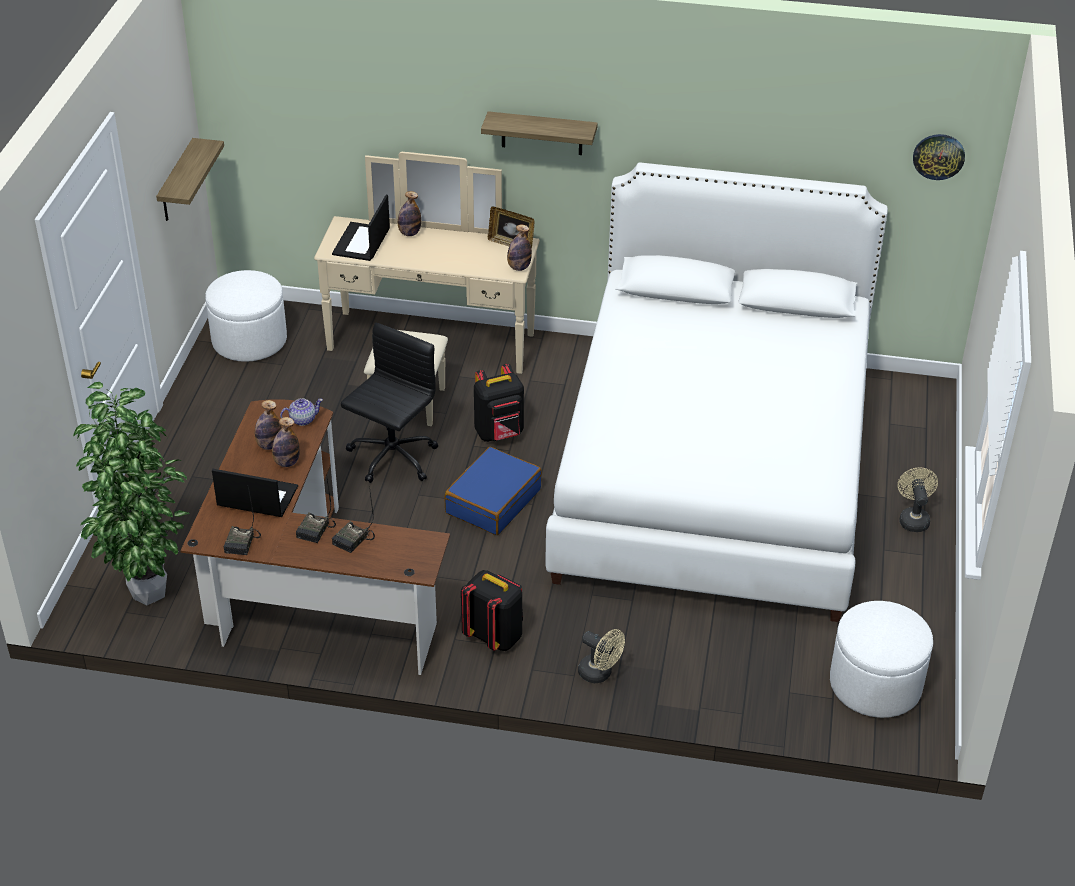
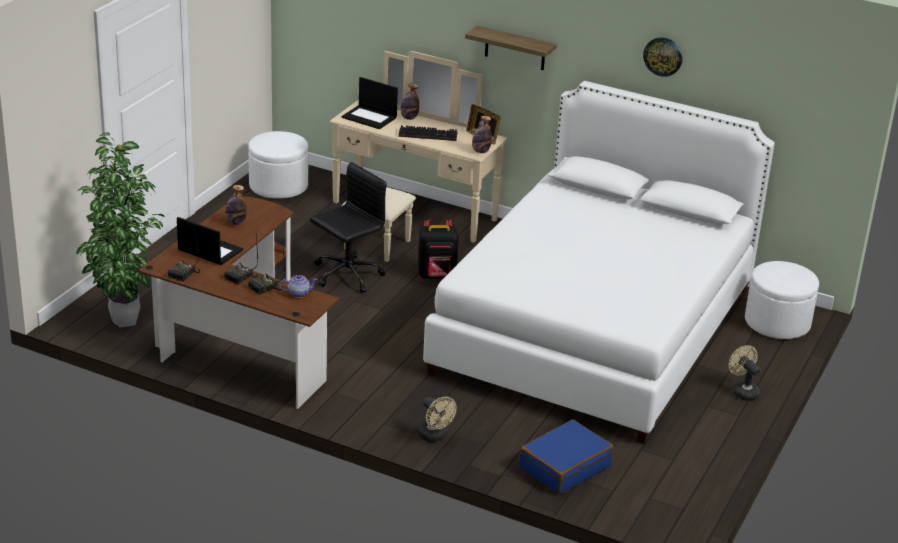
camera: 15 degrees right, 10 degrees down
(177, 182) = (240, 46): shelf -> none
(286, 462) = (242, 235): bottle -> none
(302, 420) = (268, 213): teapot -> teapot (298, 294)
(361, 242) = (370, 117): laptop -> laptop turned 90 degrees counterclockwise
(445, 254) = (429, 134): none -> keyboard
(492, 501) = (409, 315): blue suitcase -> blue suitcase (564, 467)
(494, 636) = (366, 397): black backpack -> none
(875, 684) = (653, 489): white ottoman -> white ottoman (777, 323)
(913, 518) = (743, 391): beige fan -> beige fan turned 45 degrees counterclockwise
(938, 156) = (817, 104): wall clock -> wall clock (663, 56)

